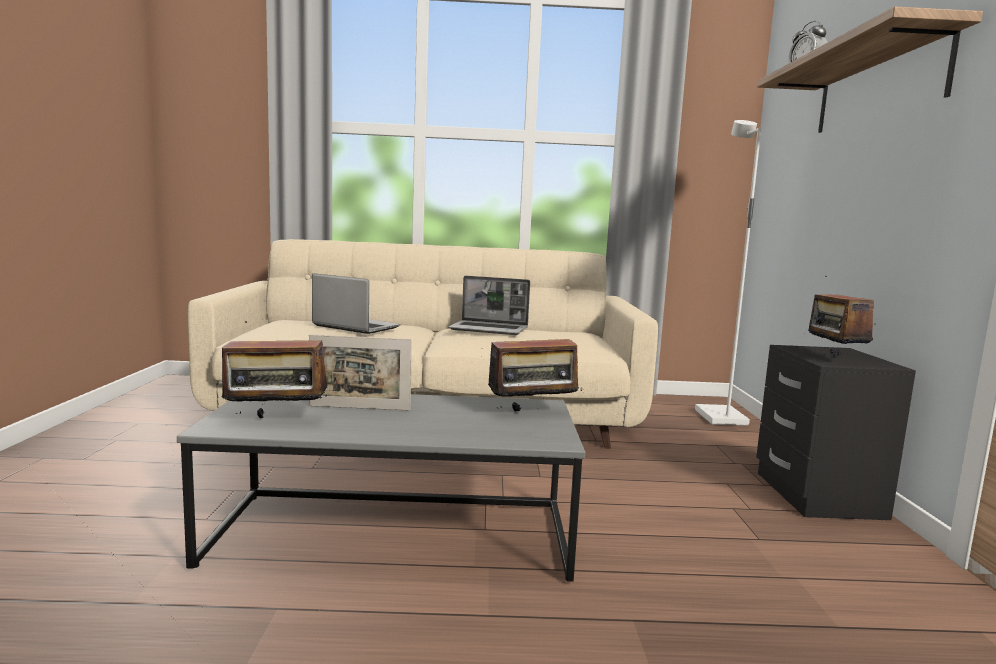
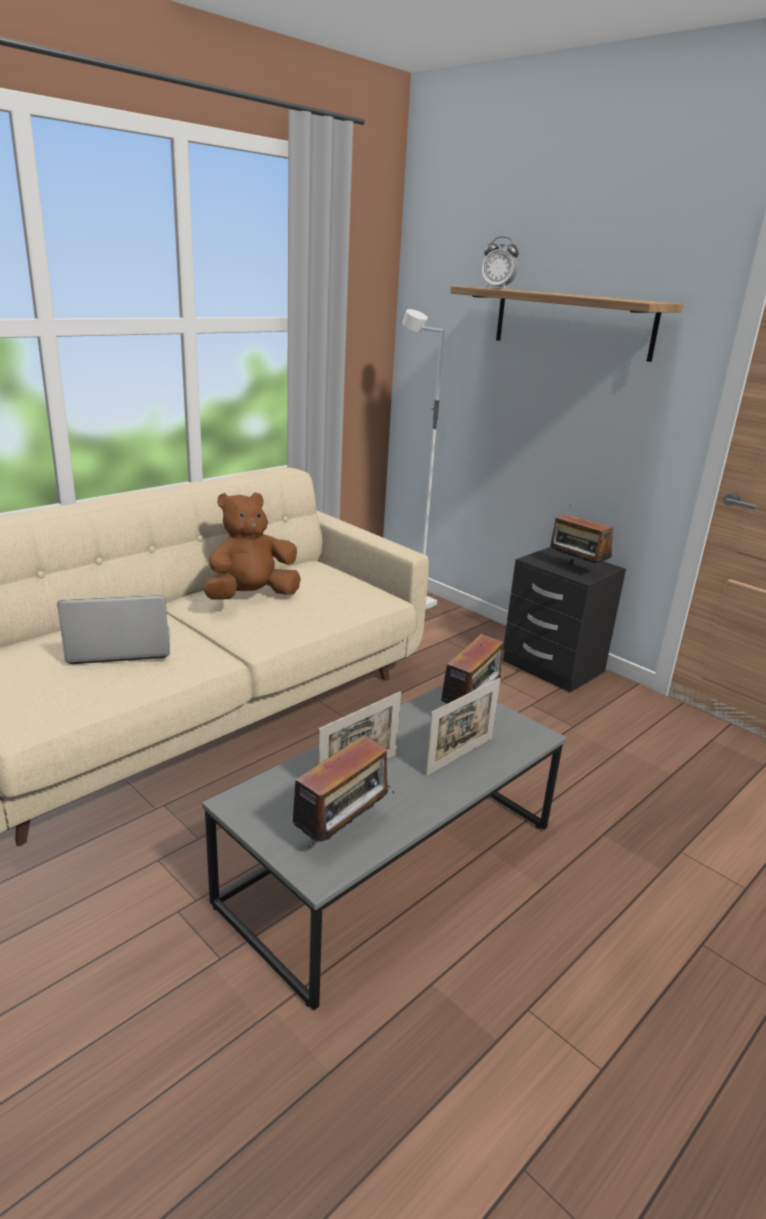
camera: 45 degrees left, 15 degrees up
(454, 426) = (460, 756): none -> picture frame
(490, 329) = (251, 596): laptop -> brown plush toy

